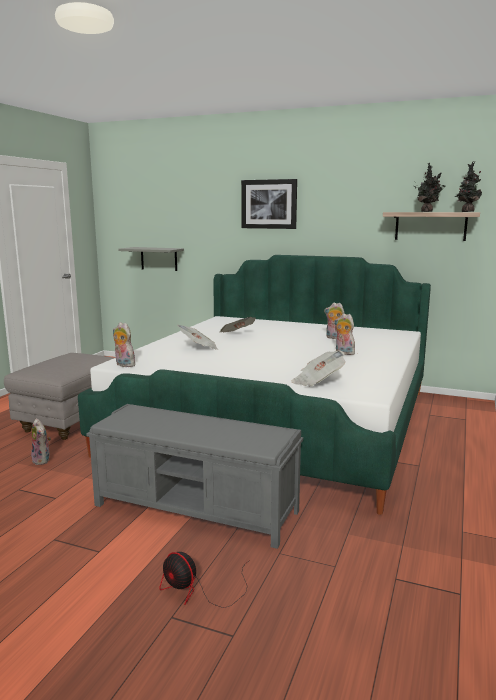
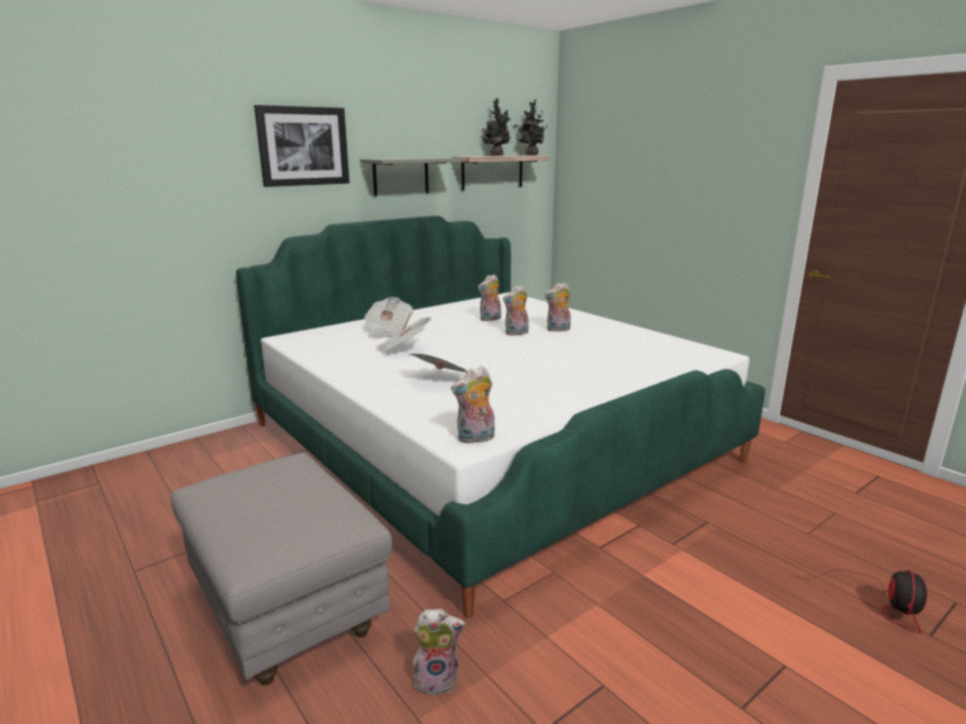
camera: 60 degrees left, 5 degrees up
(159, 259) = (89, 259): grey shelf -> grey shelf (401, 176)
(197, 508) = (695, 558): grey bench -> none
(199, 590) = (879, 602): fan -> fan turned 45 degrees counterclockwise
(313, 347) = (516, 333): none -> plush toy
(317, 382) = (659, 361): newspaper -> newspaper (387, 332)

